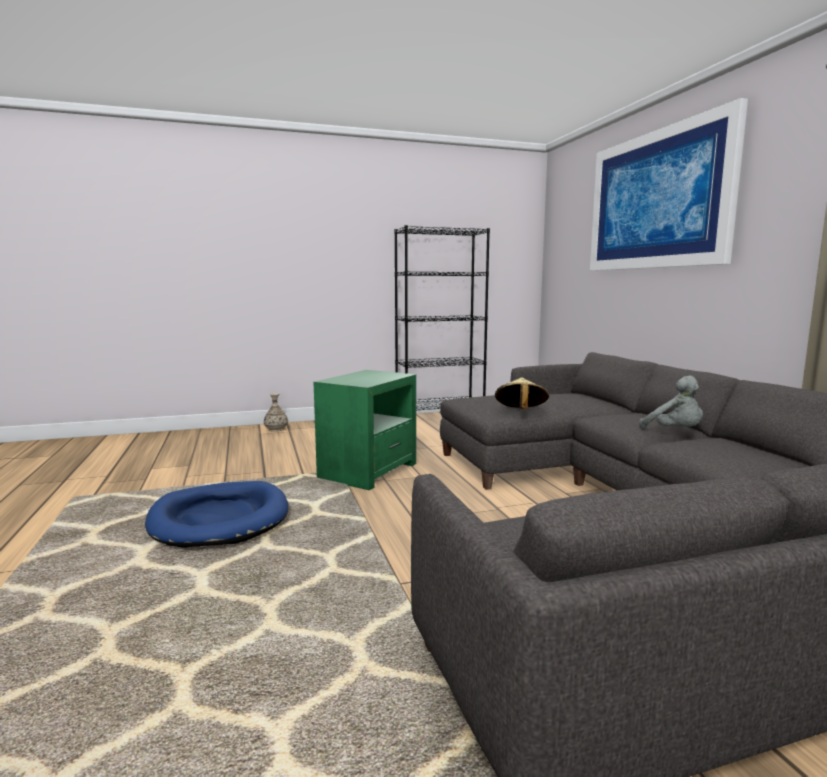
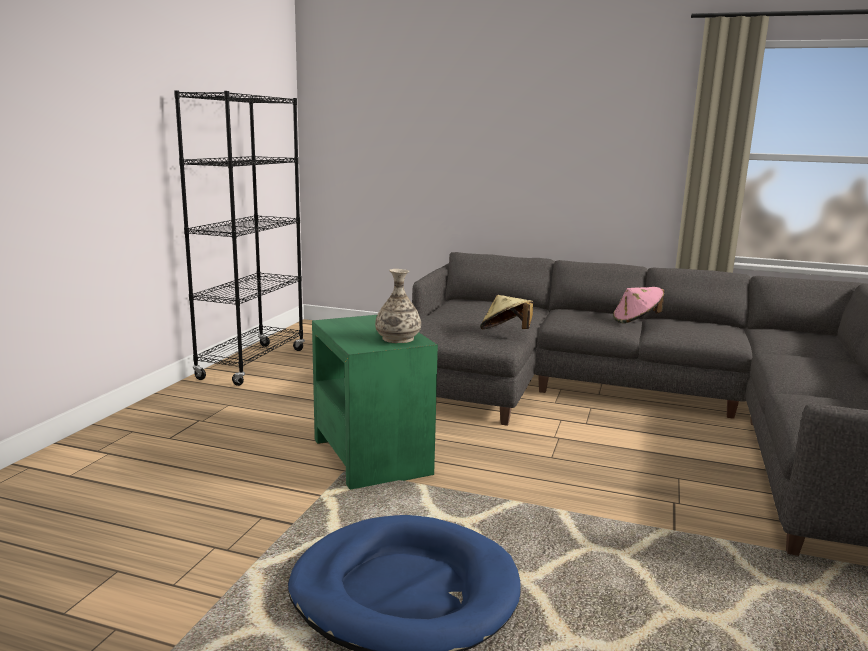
camera: 55 degrees left, 5 degrees up
(276, 429) = (75, 458): vase -> vase (398, 338)
(657, 200) = (497, 90): picture -> none
(675, 432) = (636, 321): grey plush toy -> pink hat

